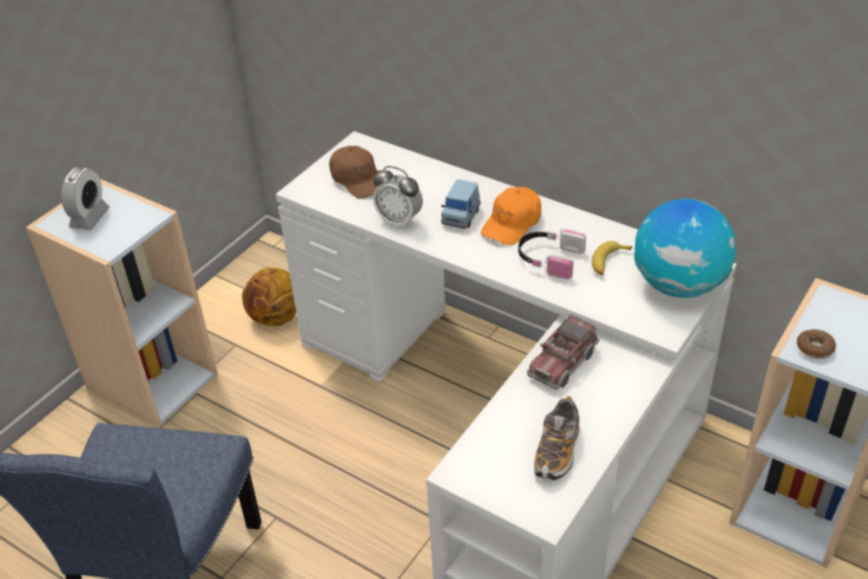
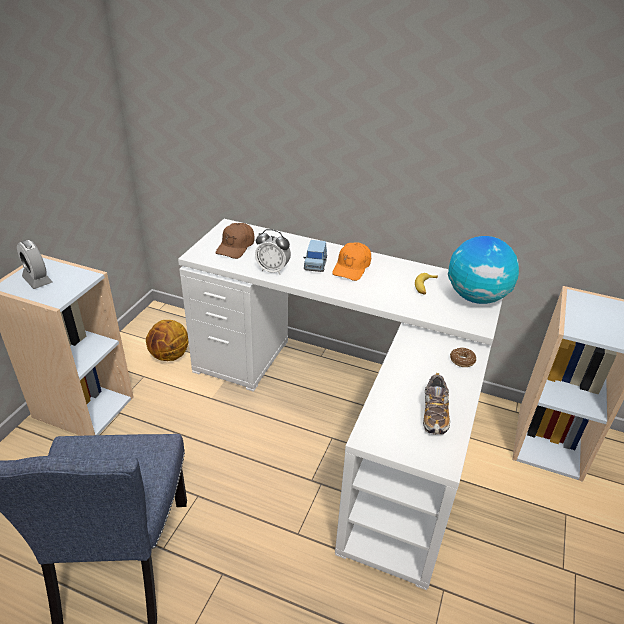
camera: 15 degrees left, 5 degrees down
(90, 218) = (37, 280): alarm clock -> alarm clock turned 135 degrees clockwise
(358, 180) = (236, 247): brown cap -> brown cap turned 75 degrees clockwise
(548, 259) = (384, 287): headphones -> none
(562, 363) = (415, 354): toy truck -> none
(814, 348) = (584, 327): donut -> donut (462, 360)

